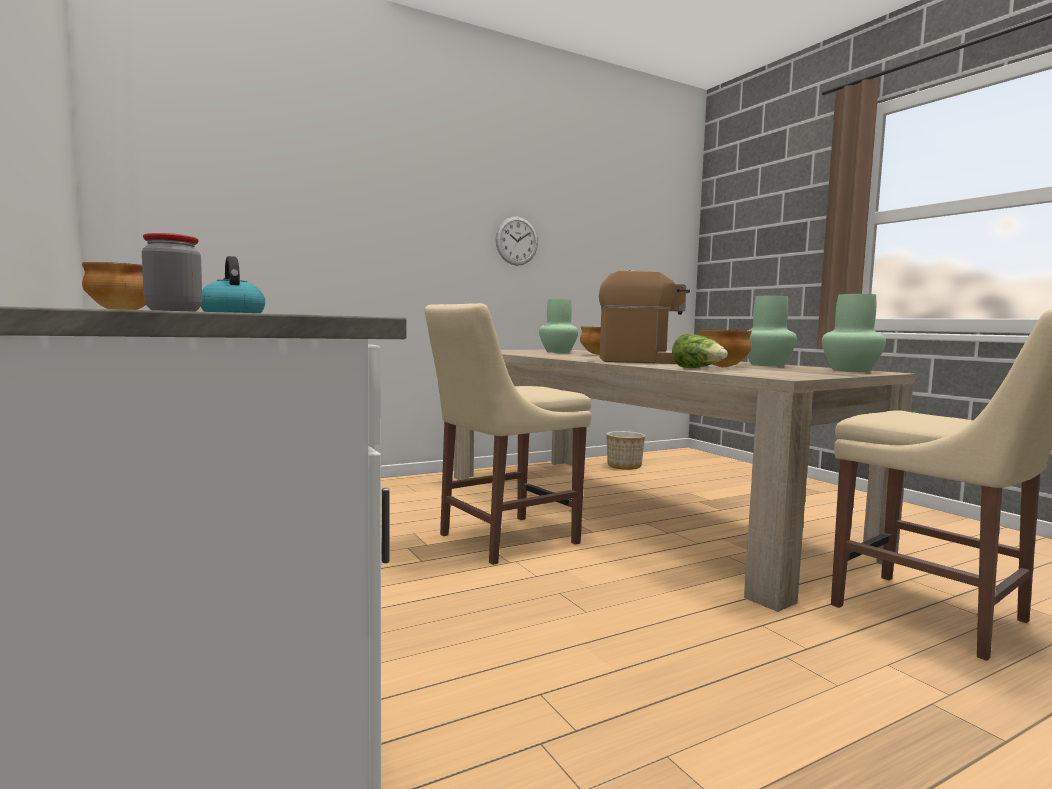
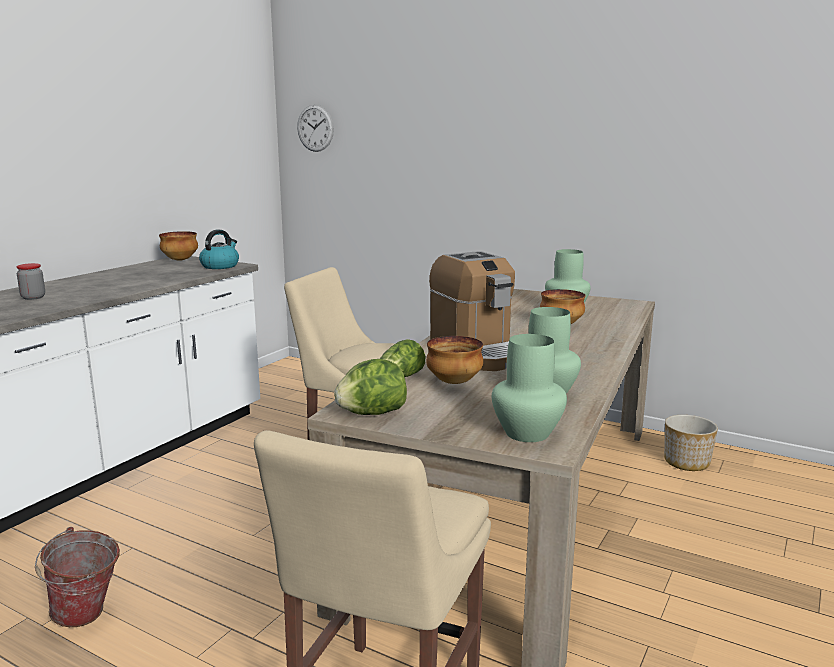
camera: 60 degrees right, 10 degrees up
(516, 241) = (599, 169): wall clock -> wall clock (315, 128)
(720, 756) = (86, 618): none -> bucket
(791, 375) = (372, 413): none -> lettuce

